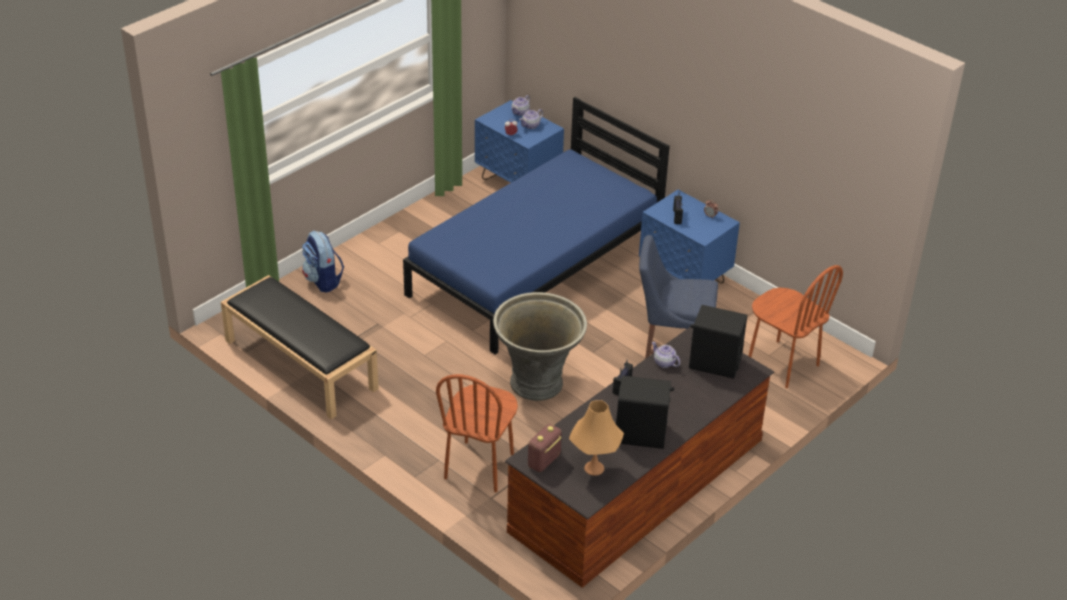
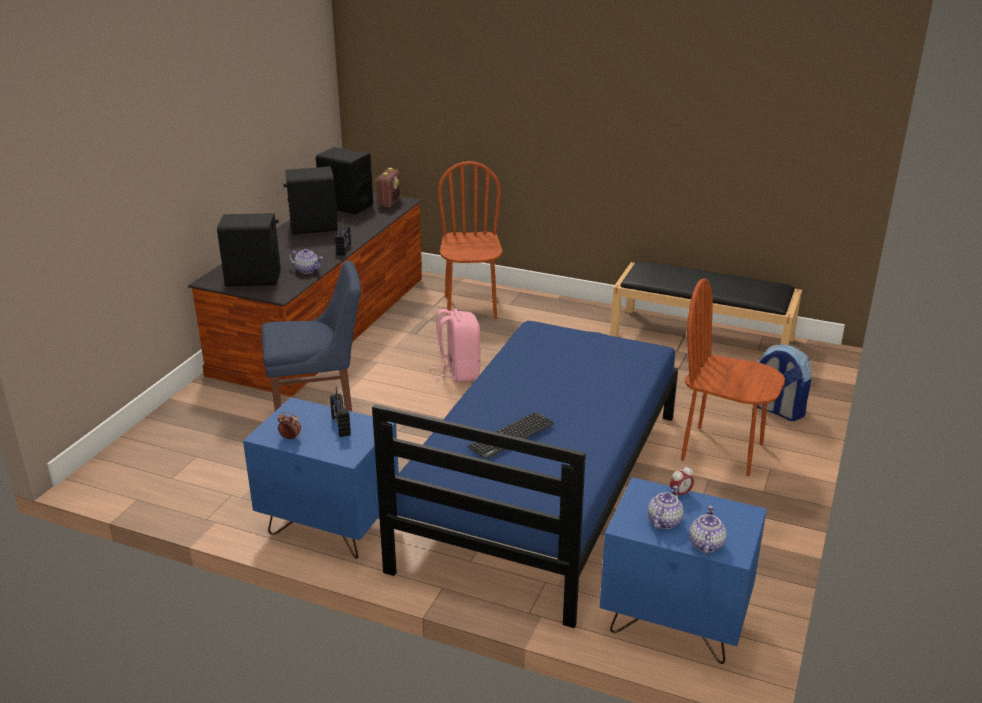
camera: 160 degrees right, 10 degrees down
(538, 383) = (458, 372): grey planter -> pink backpack
(572, 199) = (511, 435): none -> keyboard
(594, 468) = (346, 206): orange table lamp -> black speaker
(782, 363) = (178, 451): brown chair -> brown chair (722, 451)

